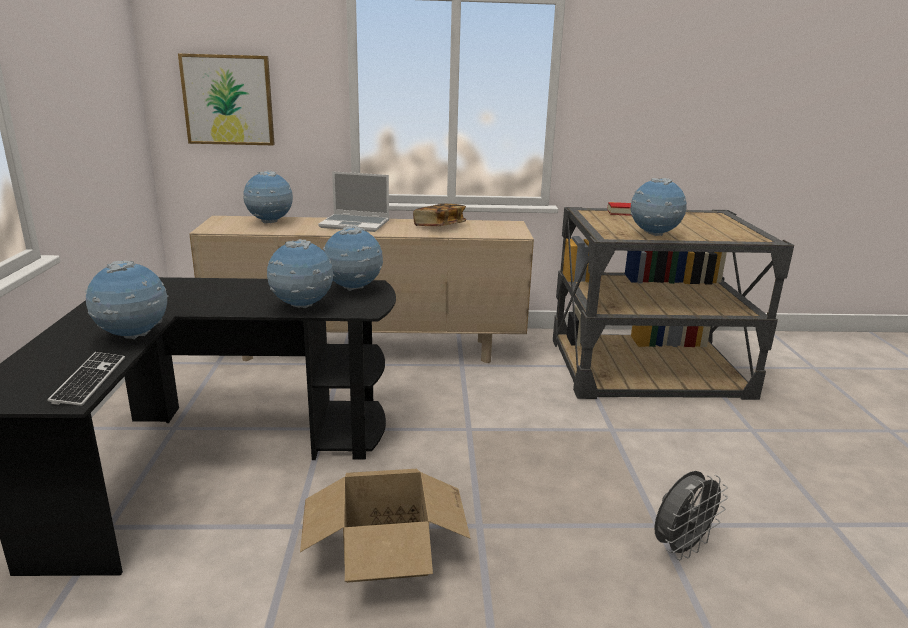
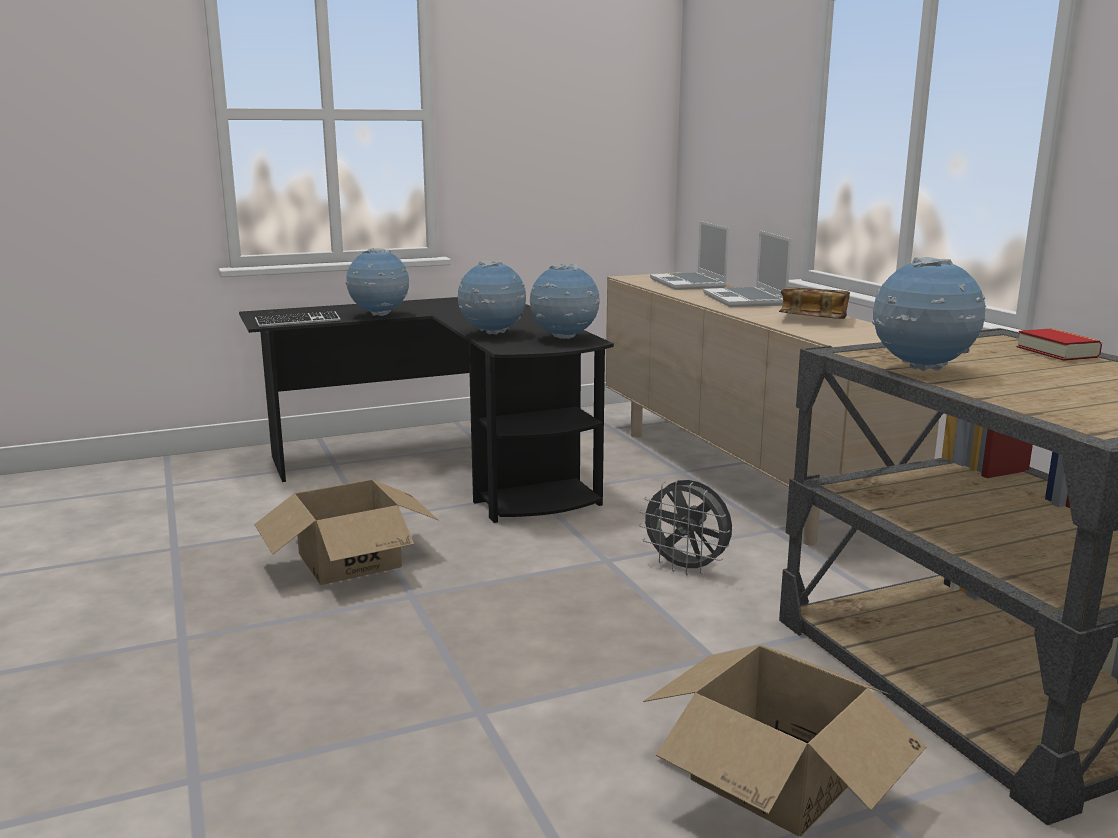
camera: 70 degrees right, 5 degrees down
(228, 100) = (724, 142): picture -> none
(270, 222) = (689, 283): globe -> laptop
(681, 548) = (436, 732): grey fan -> grey fan (686, 568)
(728, 446) = (776, 777): none -> cardboard box

